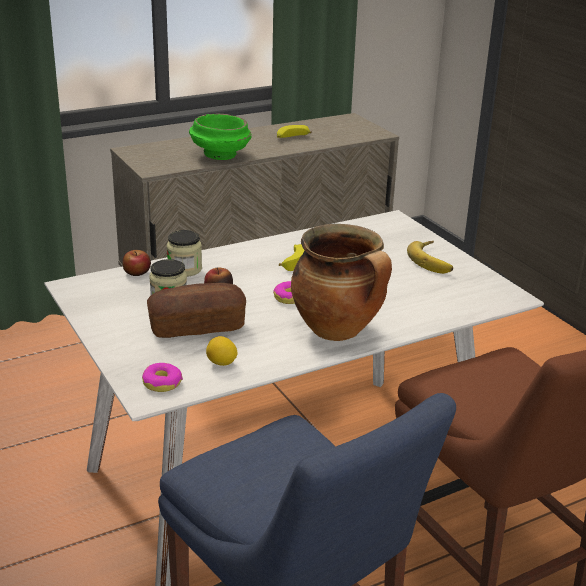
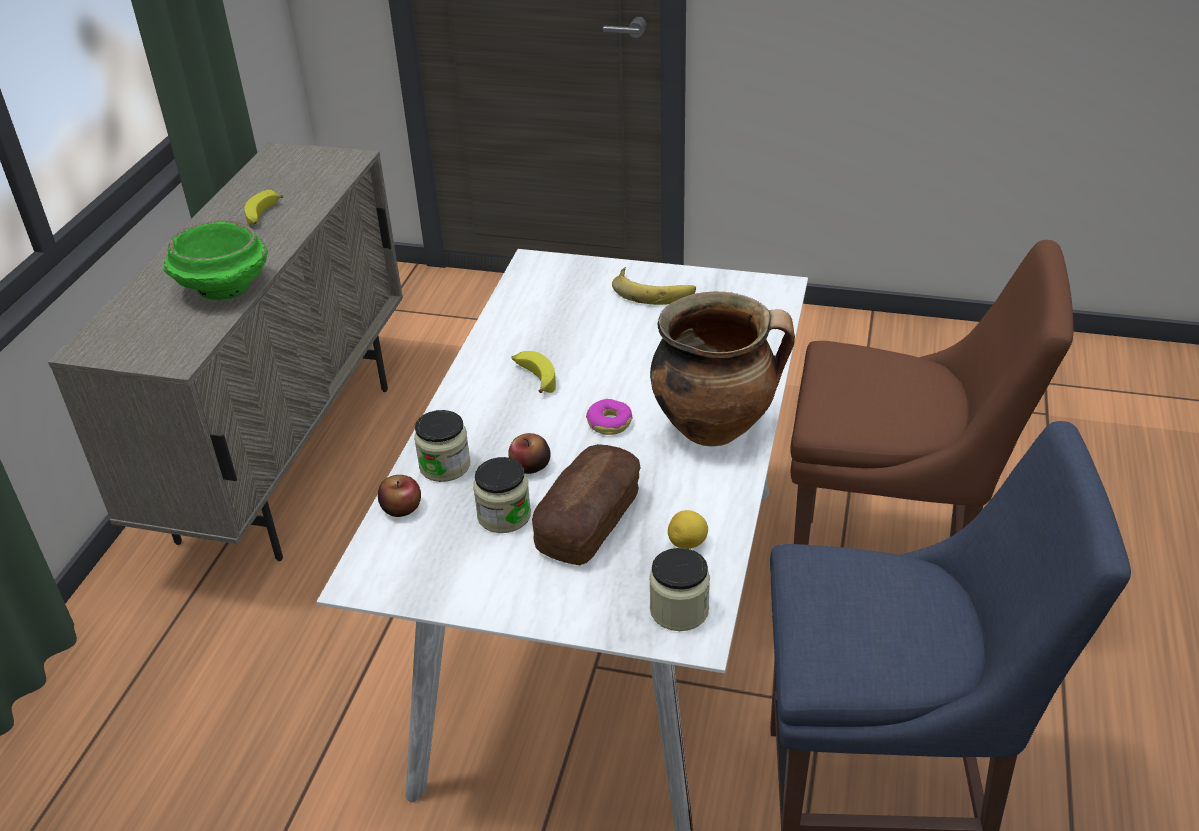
camera: 45 degrees left, 10 degrees up
(162, 383) = (679, 610): donut -> jar

